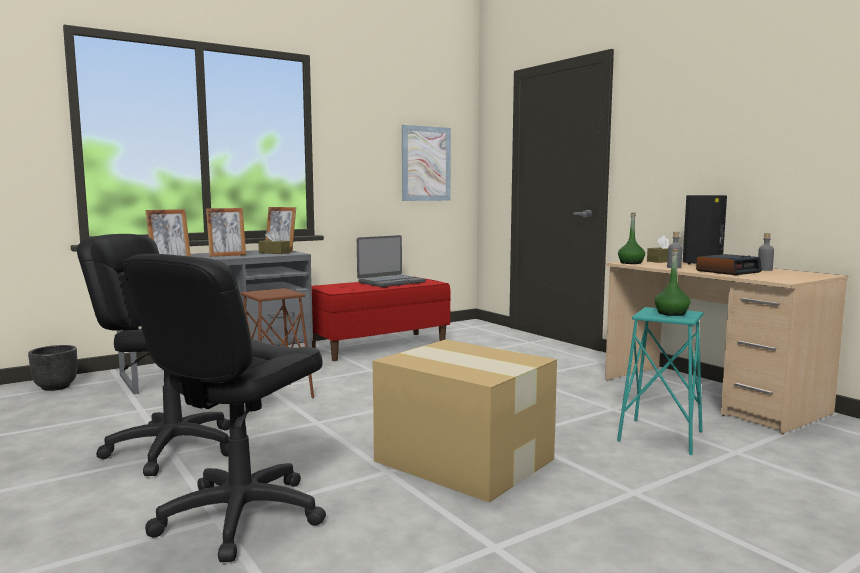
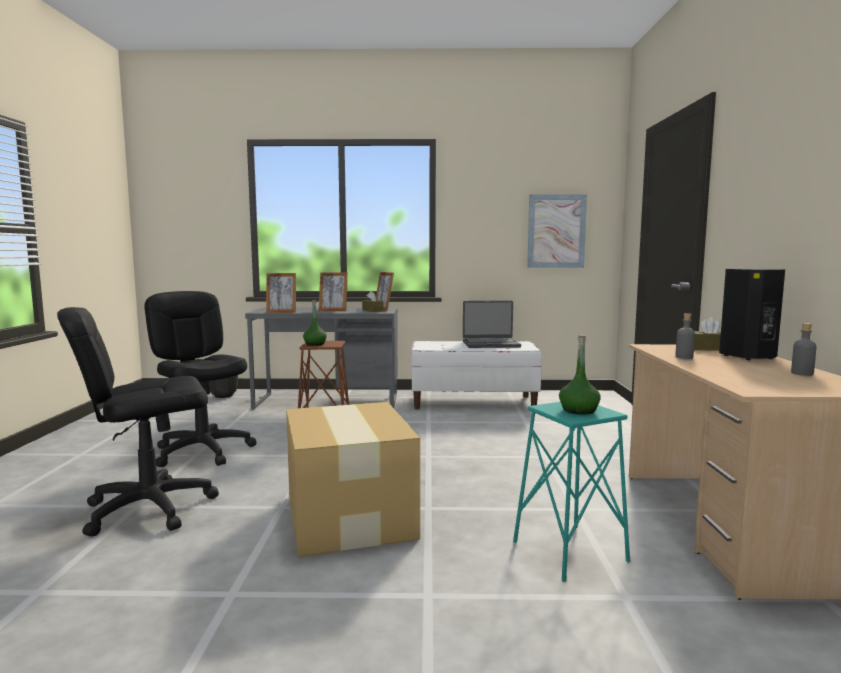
camera: 35 degrees right, 0 degrees up
(378, 346) = (473, 402): red bench -> white bench
(631, 263) = (655, 347): green bottle -> green bottle (315, 344)
(728, 271) = (733, 369): alarm clock -> none

